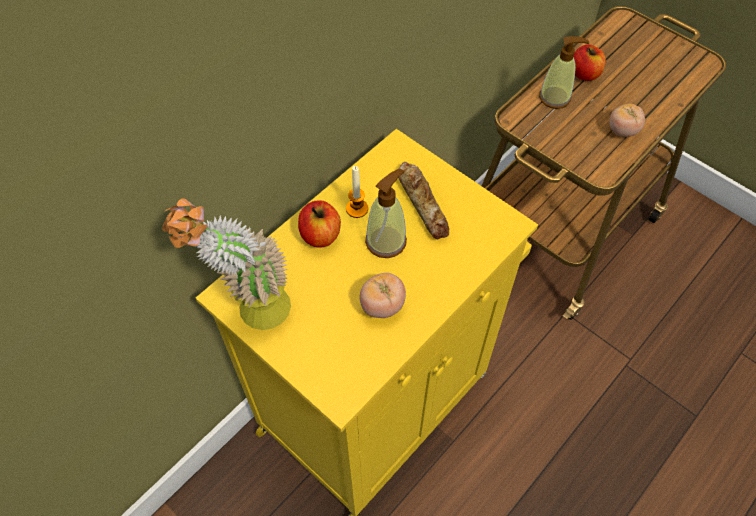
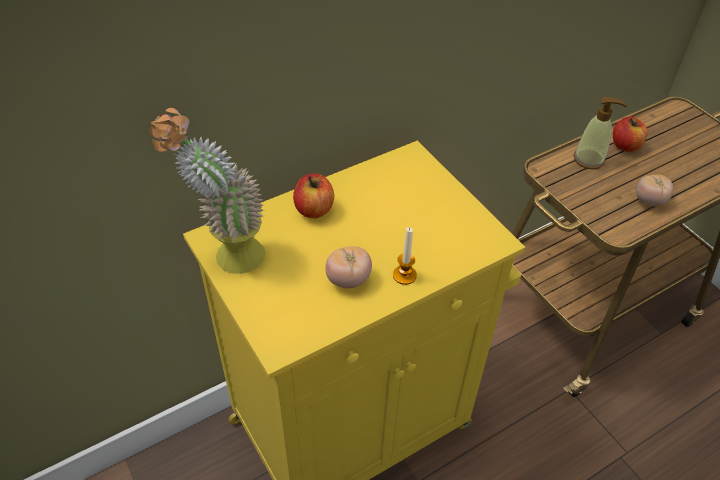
camera: 15 degrees right, 10 degrees down
(357, 209) = (355, 195): candle -> candle (404, 275)
(386, 241) = (372, 228): soap dispenser -> none
(423, 203) = (419, 204): bread -> none

